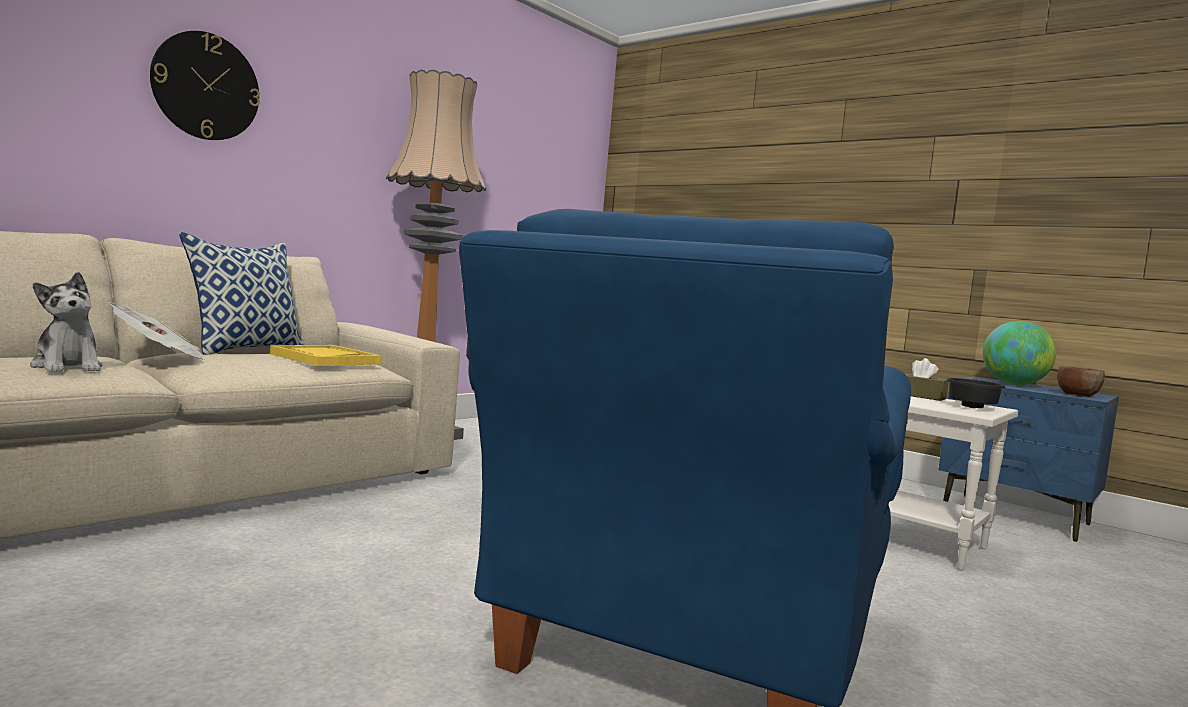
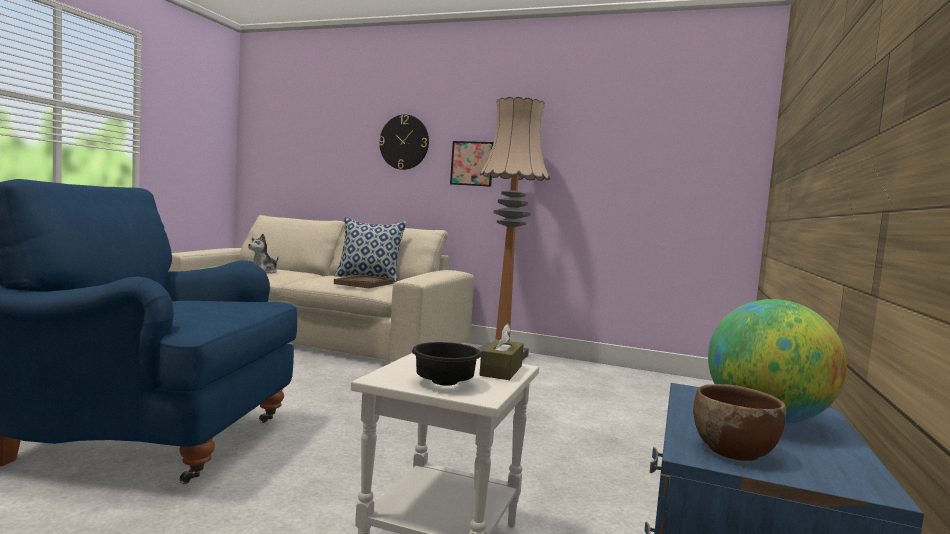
camera: 70 degrees right, 0 degrees up
(159, 356) = (311, 274): newspaper -> none
(324, 359) = (364, 283): yellow tray -> brown tray
(332, 149) = (472, 163): none -> picture

